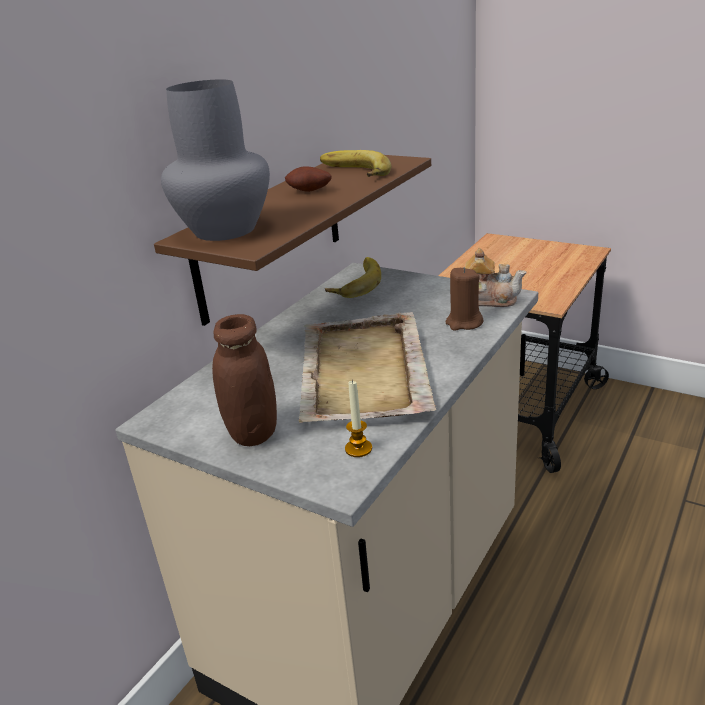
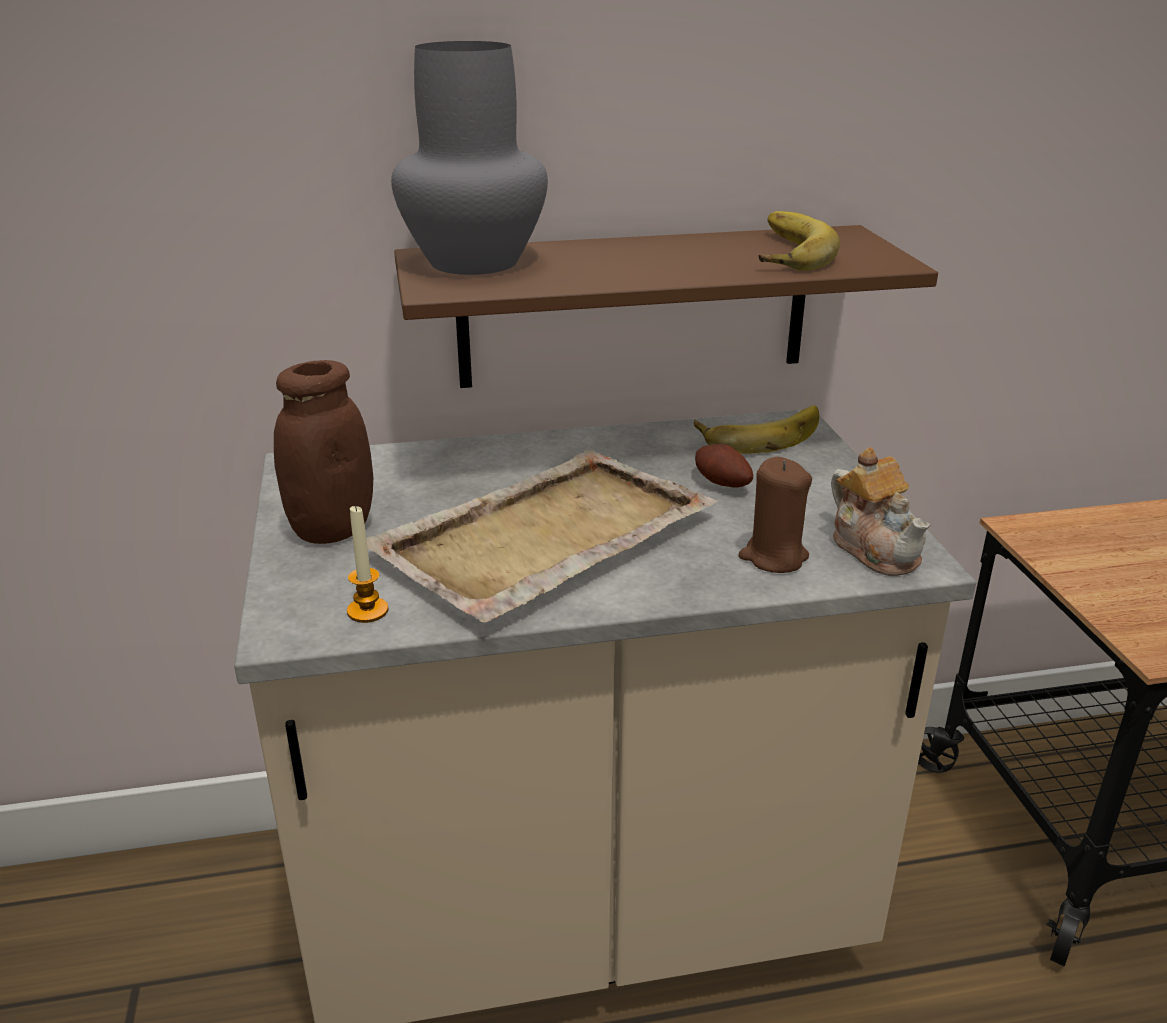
camera: 45 degrees right, 0 degrees up
(309, 192) = (666, 255): potato -> potato (721, 484)

